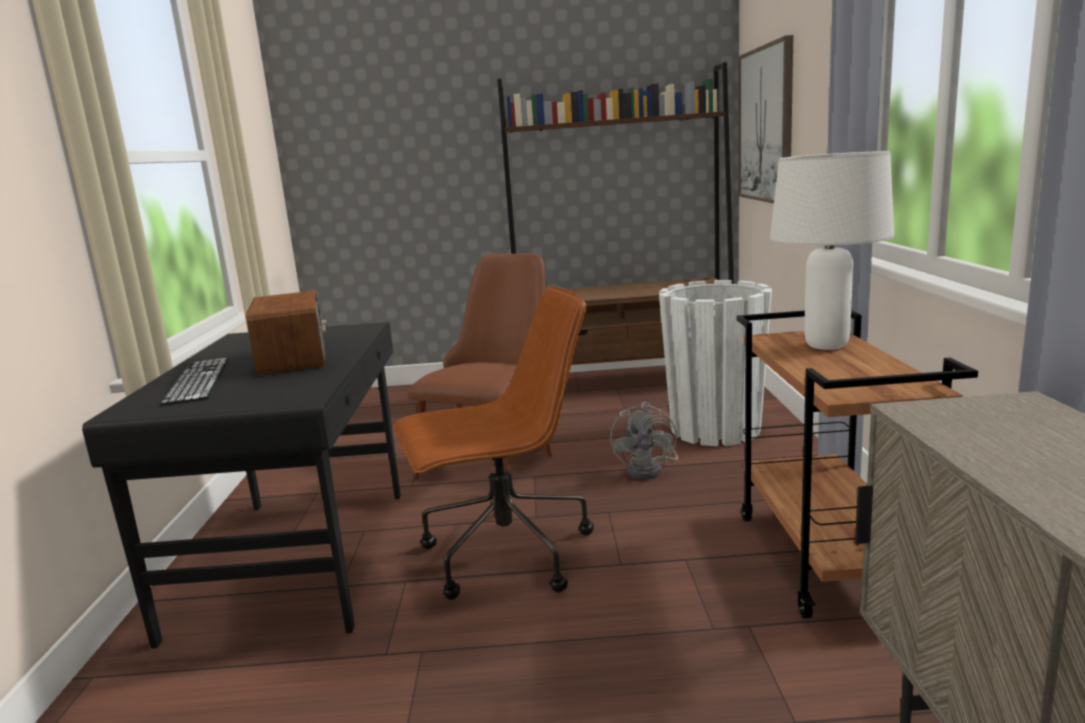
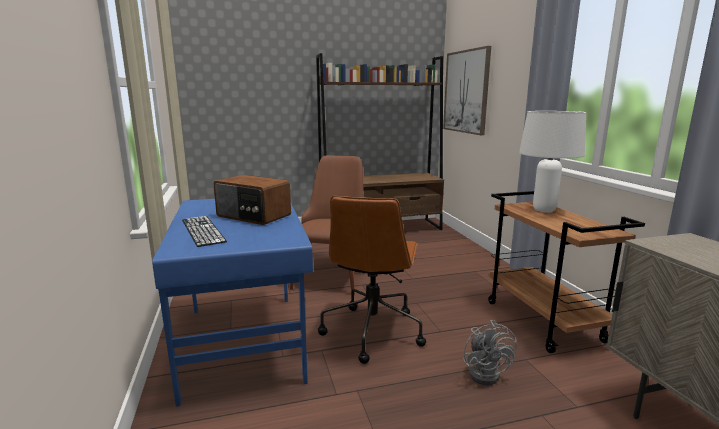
camera: 15 degrees left, 0 degrees up
(294, 358) = (253, 216): radio -> radio turned 150 degrees clockwise
(300, 558) = (245, 341): black desk -> blue desk
(504, 555) = (372, 331): brown office chair -> brown office chair turned 135 degrees clockwise
(650, 470) = (425, 278): grey fan -> grey fan (486, 373)
(715, 429) = (446, 255): white planter -> none

